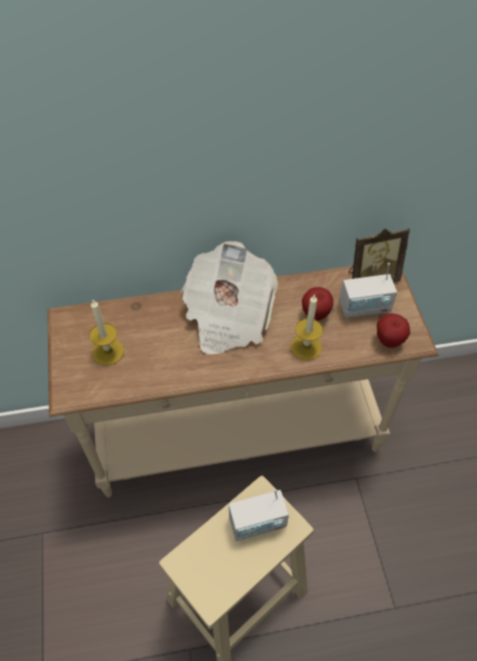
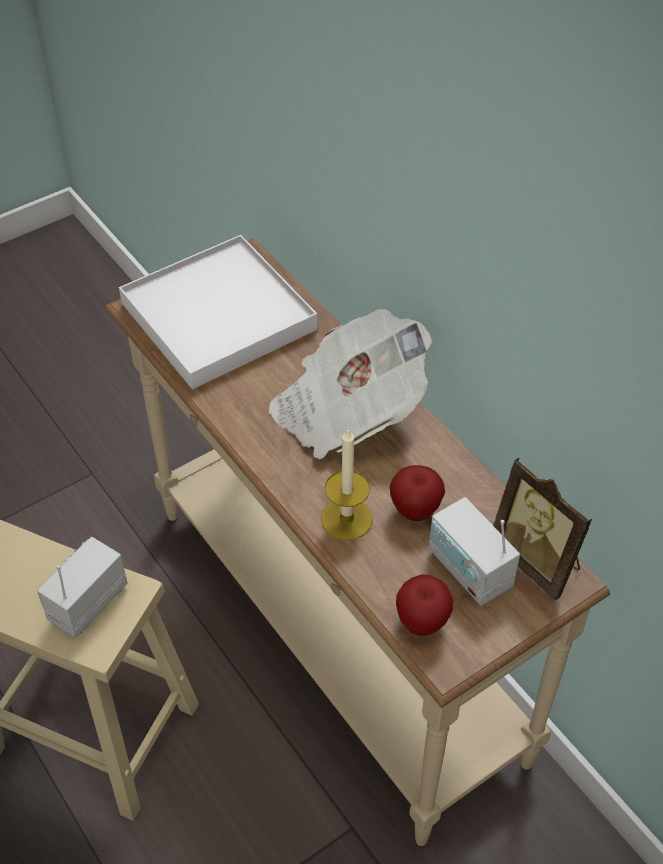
camera: 65 degrees right, 5 degrees down
(108, 352) = (218, 316): candle -> white tray
(258, 523) = (87, 603): radio -> radio turned 75 degrees clockwise

